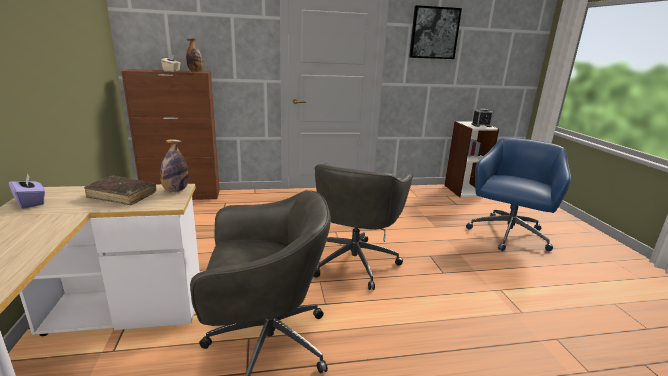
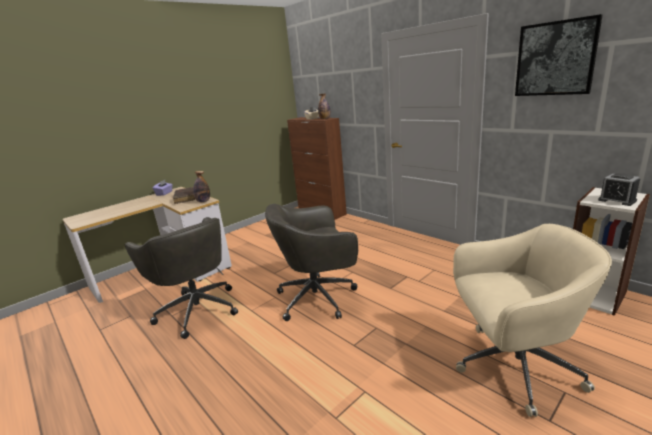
camera: 60 degrees right, 0 degrees up
(507, 235) = (513, 366): blue office chair -> beige office chair

